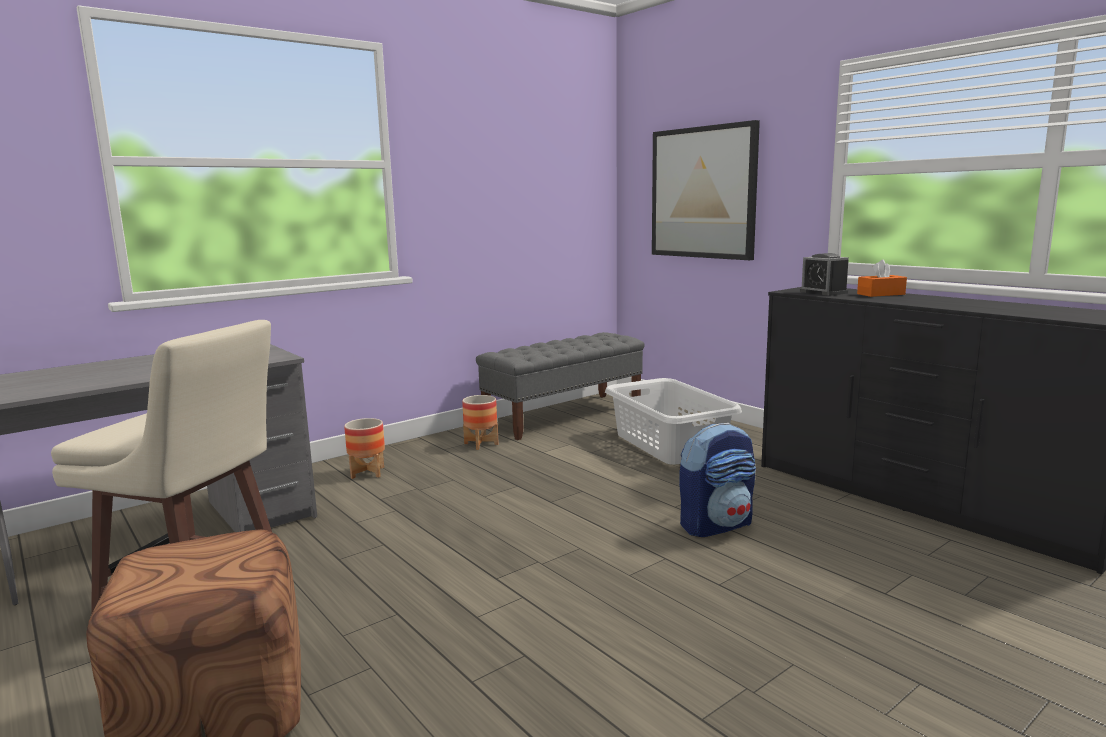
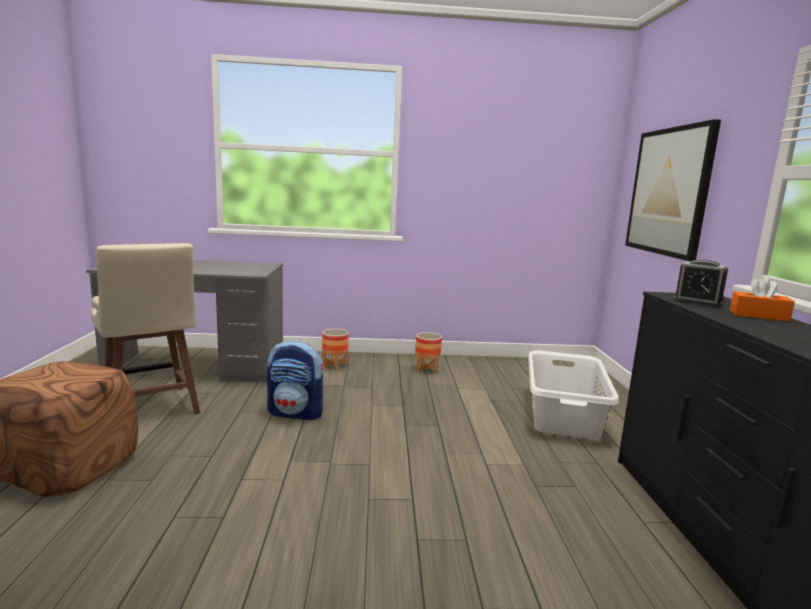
camera: 35 degrees right, 0 degrees up
(564, 415) = (516, 367): grey bench -> none
(716, 525) = (494, 493): backpack -> backpack (296, 413)
(823, 292) = (697, 302): alarm clock -> alarm clock turned 60 degrees counterclockwise

